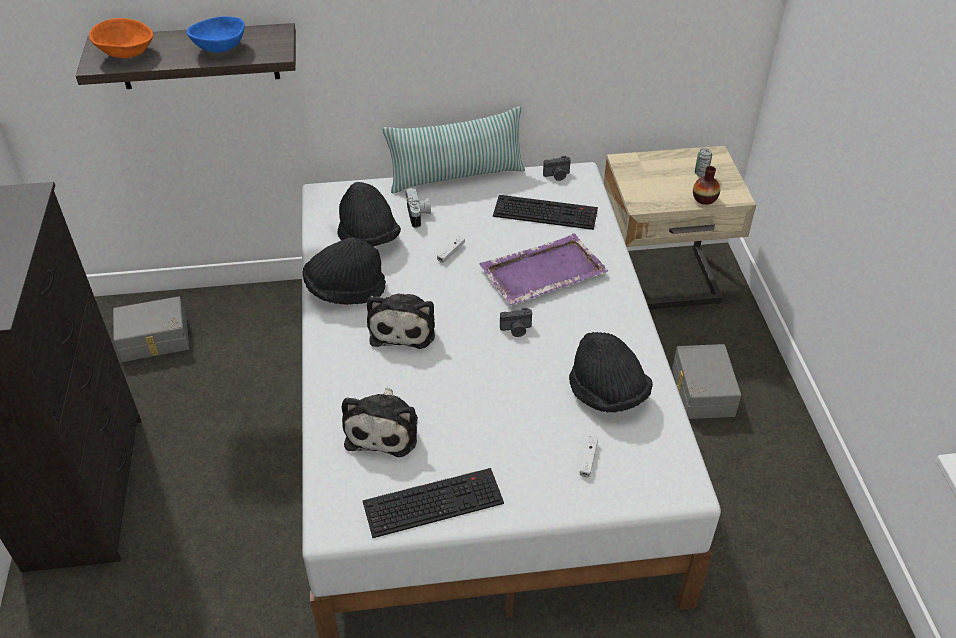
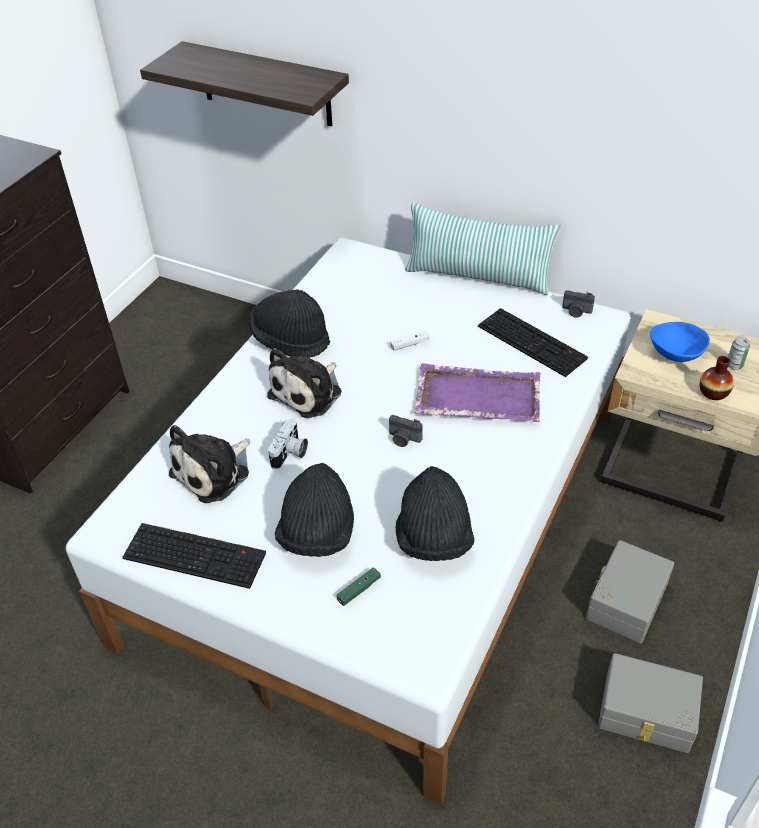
camera: 35 degrees right, 0 degrees up
(126, 54) = (193, 63): orange bowl -> none
(155, 340) = (188, 333): grey storage box -> grey storage box (646, 714)
(220, 49) = (265, 79): blue bowl -> blue bowl (675, 355)
(368, 239) = (349, 303): black hat -> black hat (317, 534)
(419, 215) = (411, 300): camera -> camera (290, 454)
(588, 459) = (359, 590): white game controller -> green game controller

